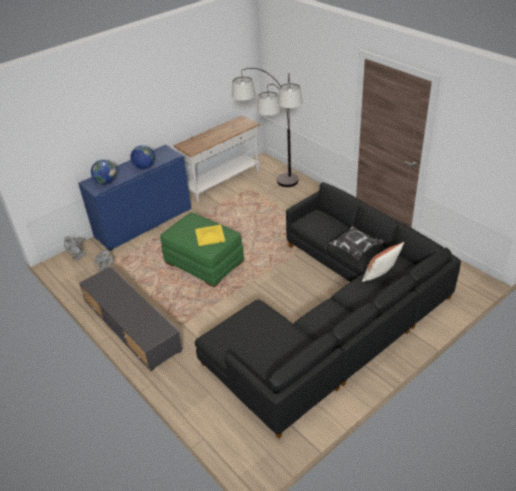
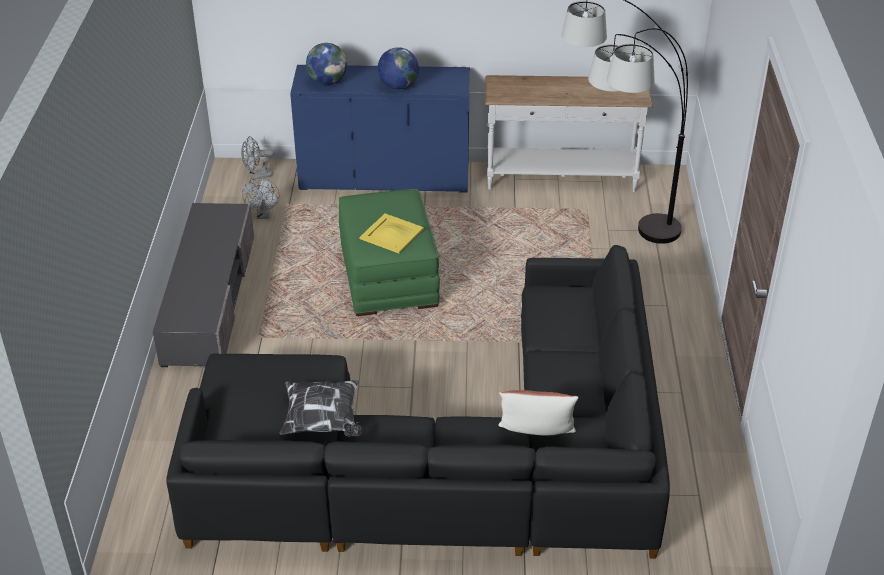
camera: 40 degrees right, 0 degrees up
(355, 249) = (557, 378): pillow -> pillow (323, 421)

